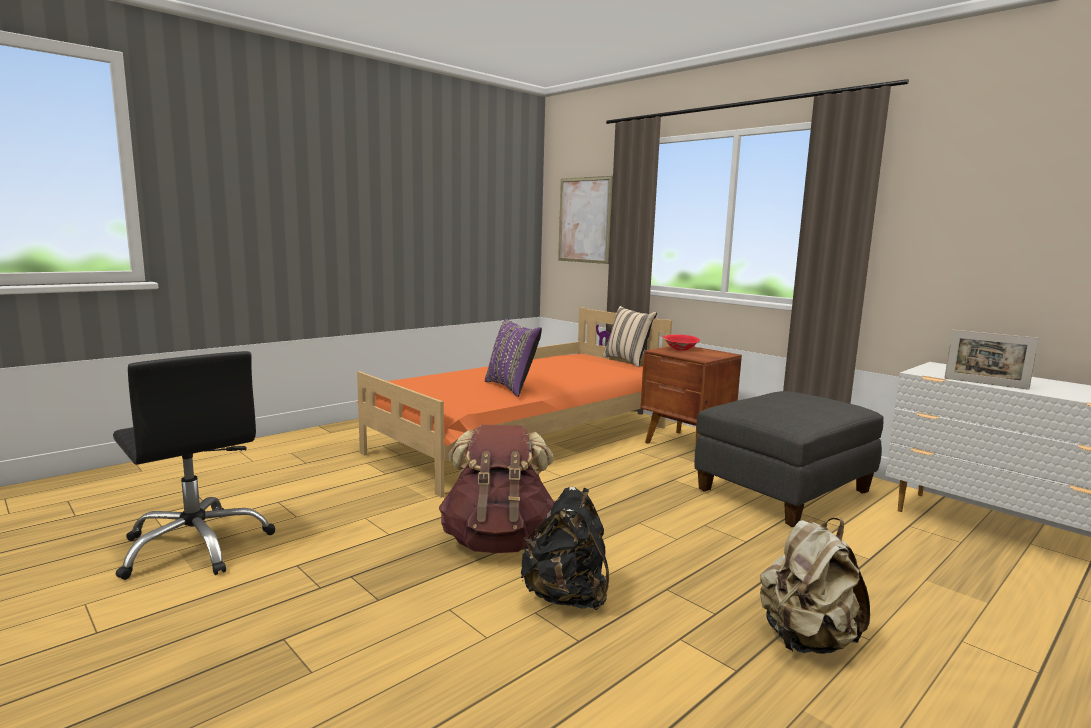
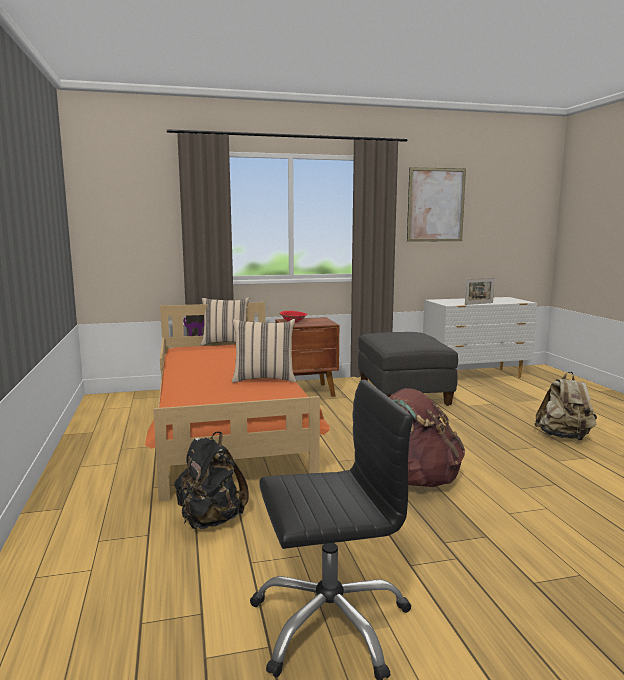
camera: 60 degrees left, 0 degrees up
(512, 387) = (264, 379): purple pillow -> beige pillow
(566, 596) = (505, 476): black backpack -> black backpack (210, 520)
(584, 220) = (135, 221): picture -> picture (436, 205)

